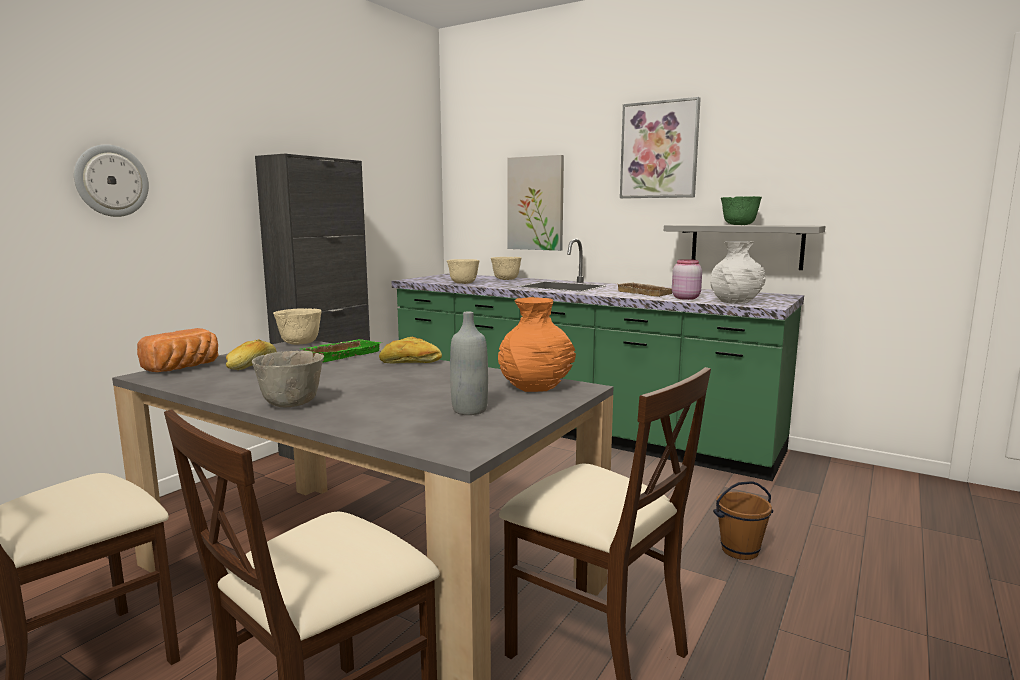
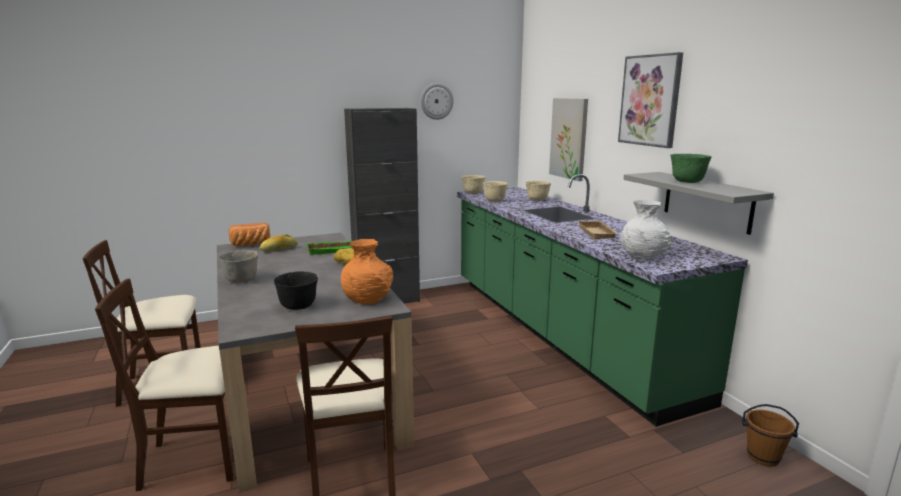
camera: 35 degrees right, 5 degrees up
(111, 181) = (253, 130): wall clock -> wall clock (436, 101)
(299, 343) = (331, 237): beige bowl -> beige bowl (472, 193)
(469, 410) = (299, 307): grey bottle -> black bowl
(685, 298) = (612, 245): pink jar -> none
(739, 550) = (534, 464): brown bucket -> brown bucket (763, 457)

